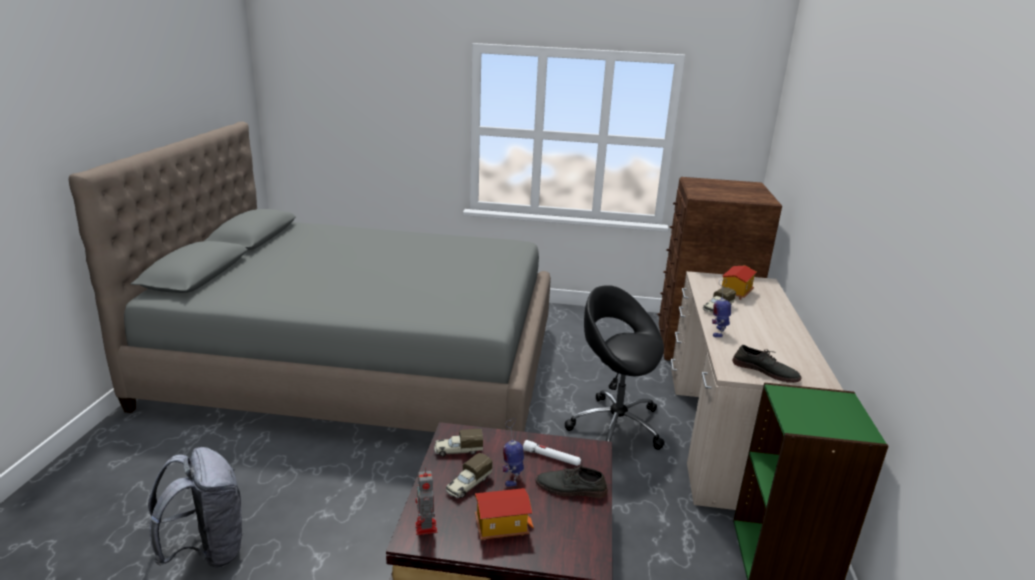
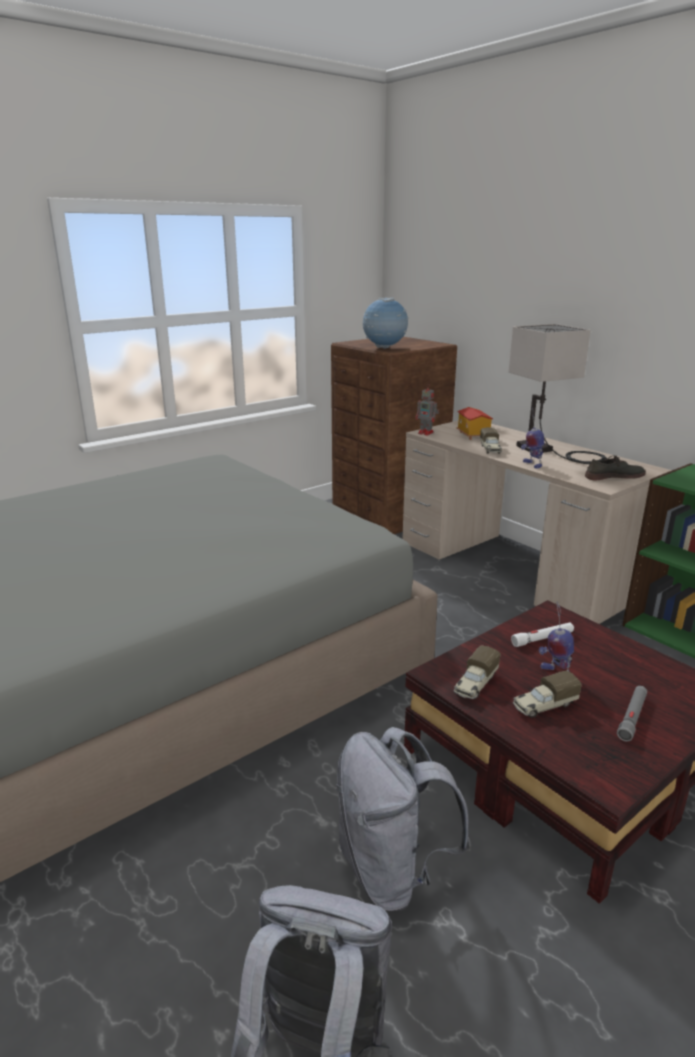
camera: 45 degrees left, 0 degrees up
(336, 521) = (392, 871): none -> grey backpack
(426, 528) = (599, 768): toy robot -> toy robot (426, 433)
(468, 485) = (543, 706): toy truck -> toy truck turned 75 degrees clockwise
(502, 526) = (632, 717): toy house -> grey flashlight
(571, 488) = (602, 652): grey shoe -> none
(614, 426) = (445, 607): black office chair -> none
(701, 191) = (384, 348): none -> globe
(768, 333) = (555, 453): none -> table lamp

